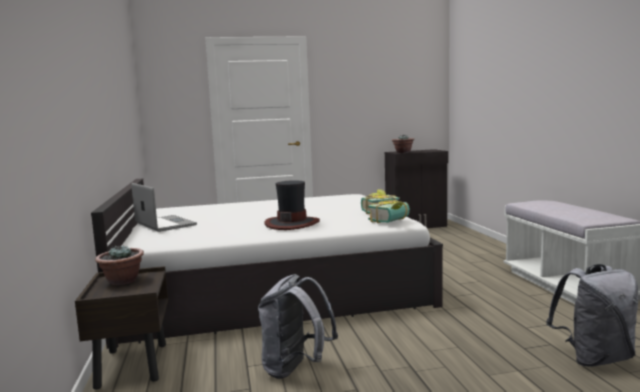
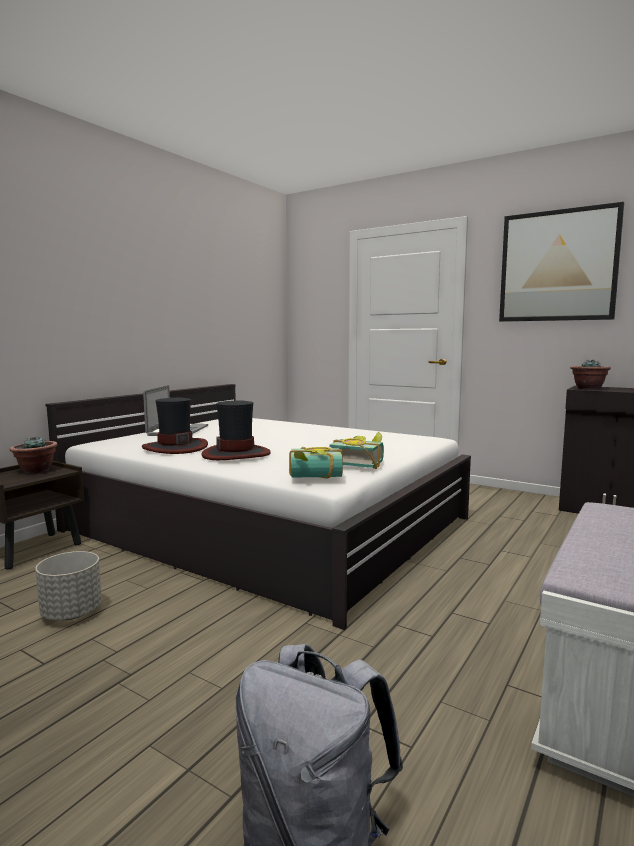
camera: 45 degrees right, 0 degrees up
(226, 231) = (175, 447): none -> hat
(296, 369) = (71, 613): grey backpack -> grey planter
(368, 76) = (558, 266): none -> picture

